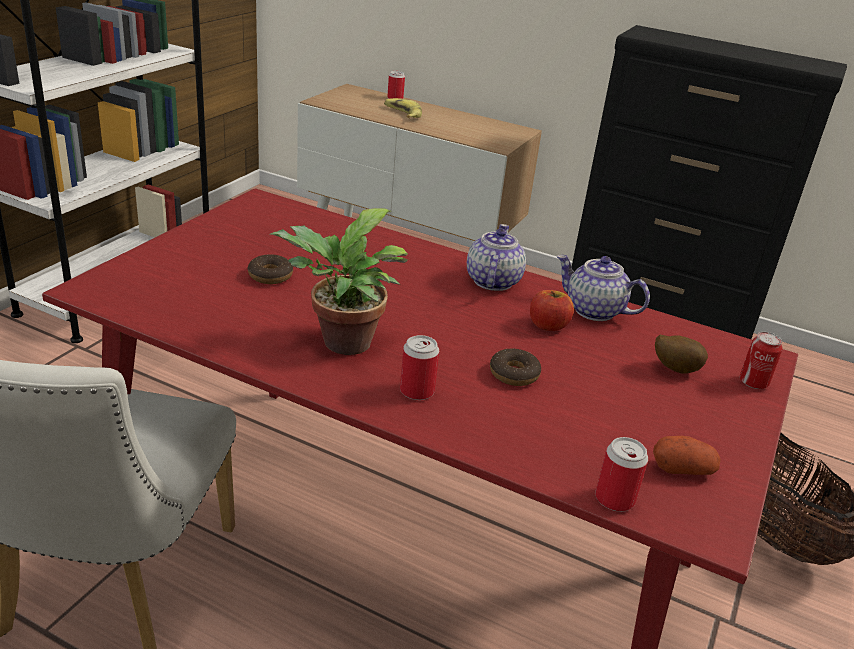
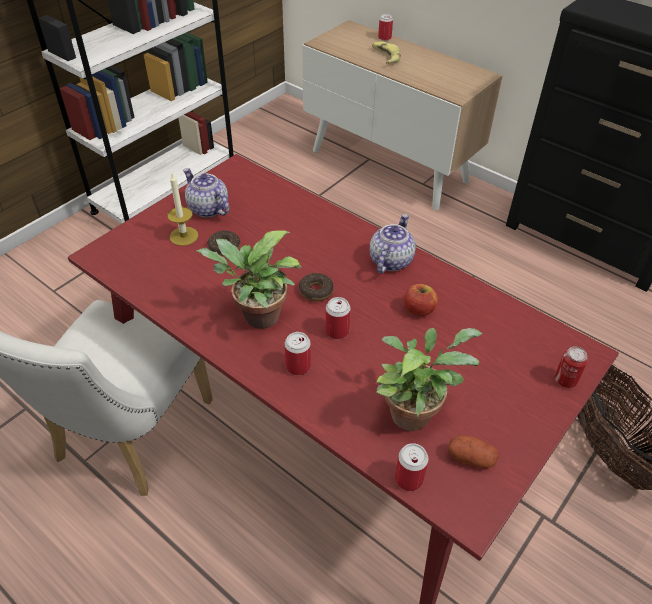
camera: 15 degrees right, 15 degrees up
(210, 266) = (184, 236): none -> candle
(454, 352) = (337, 331): none -> can
(514, 374) = (375, 356): donut -> donut (316, 291)
(588, 426) = (413, 411): none -> potted plant
(593, 310) = (461, 296): teapot -> teapot (207, 208)
(674, 369) = (504, 361): potato -> none

